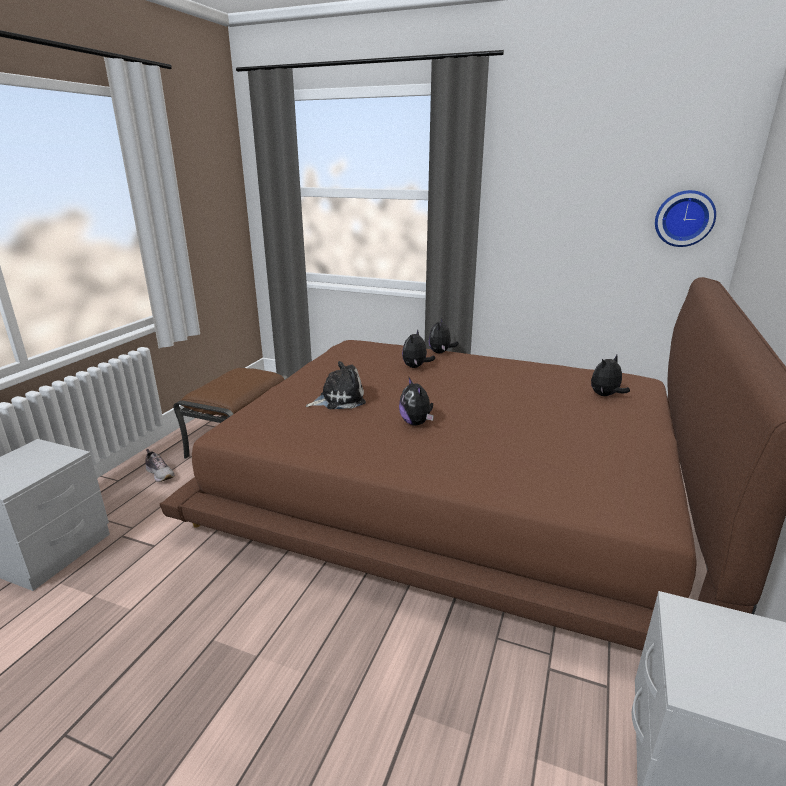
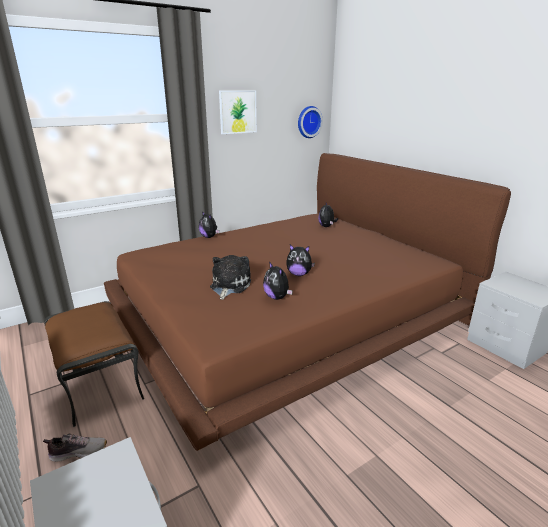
camera: 55 degrees left, 0 degrees up
(416, 367) = (222, 249): plush toy -> plush toy (277, 297)
(541, 193) = (238, 112): none -> picture

